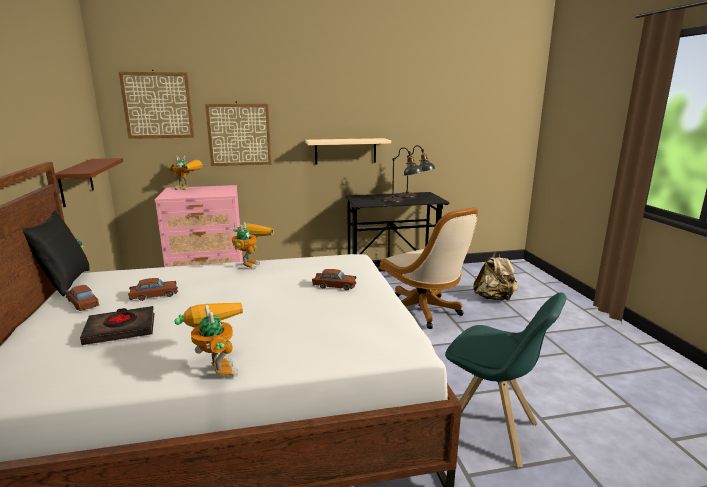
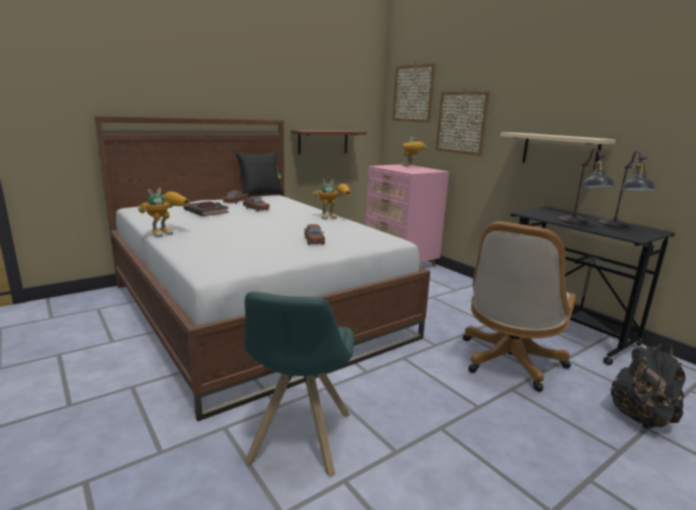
camera: 65 degrees right, 0 degrees up
(494, 298) = (640, 418): beige backpack -> black backpack

